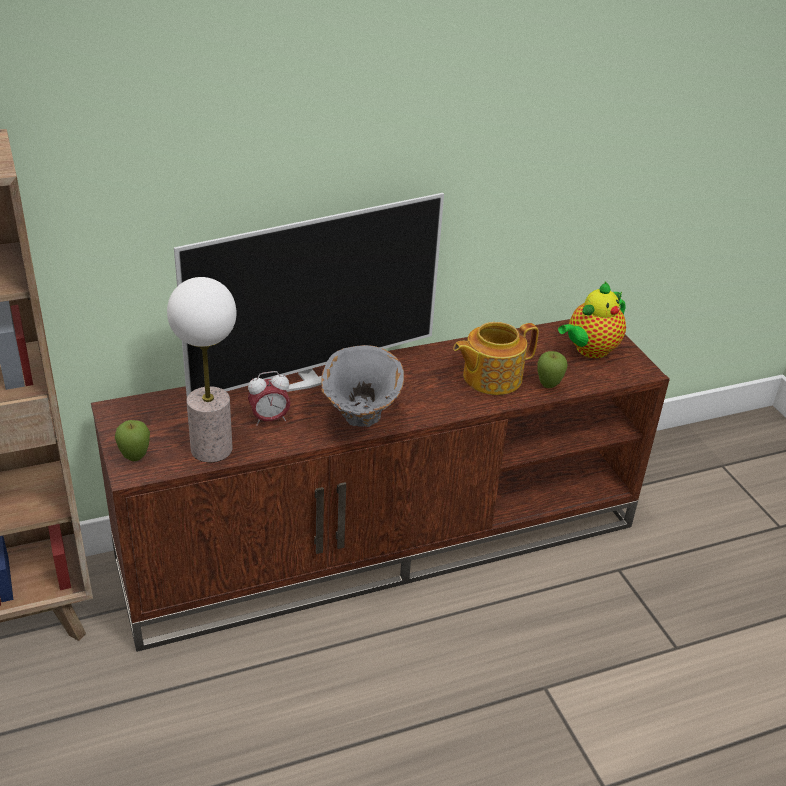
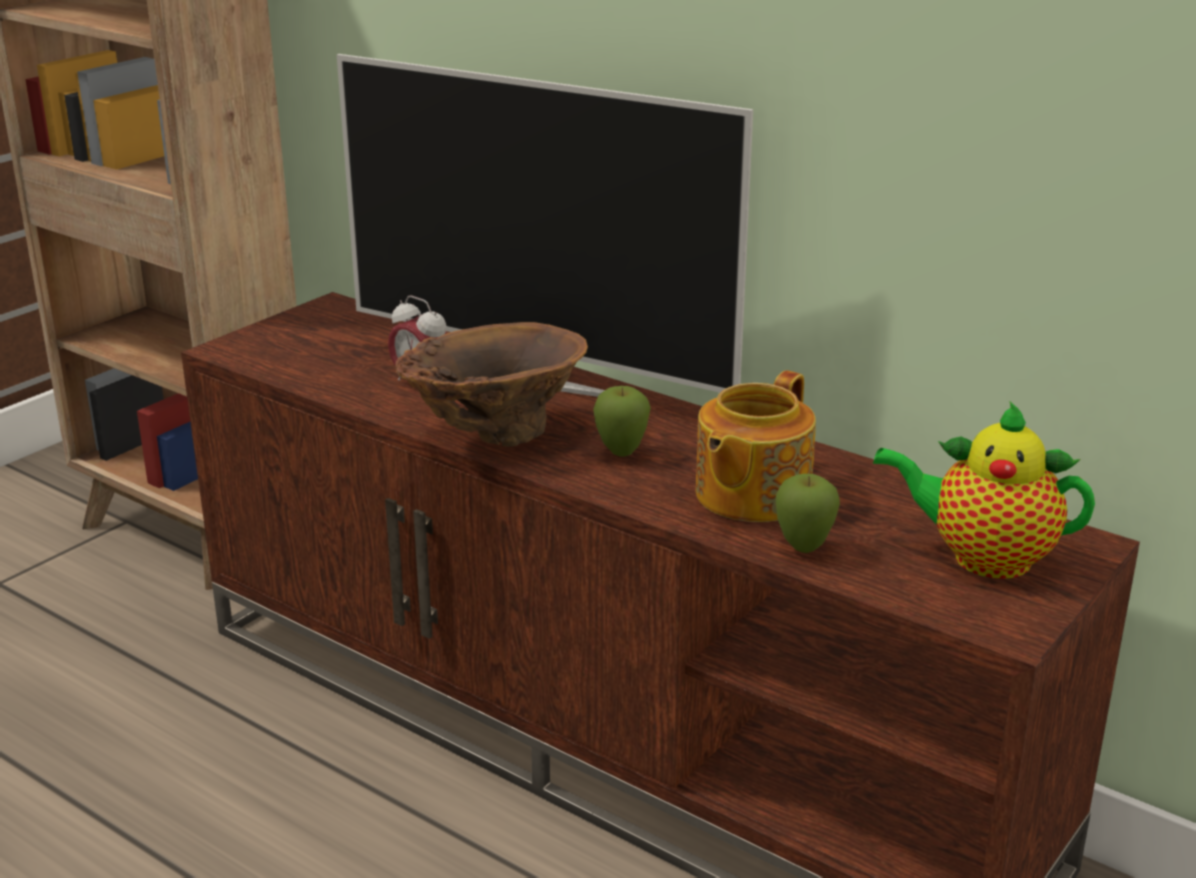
camera: 60 degrees right, 10 degrees down
(135, 458) = (252, 342): apple -> apple (621, 454)
(212, 449) = (318, 372): table lamp -> none
(359, 421) = (493, 436): grey vase -> brown vase
(490, 377) = (750, 495): teapot -> teapot turned 90 degrees counterclockwise

